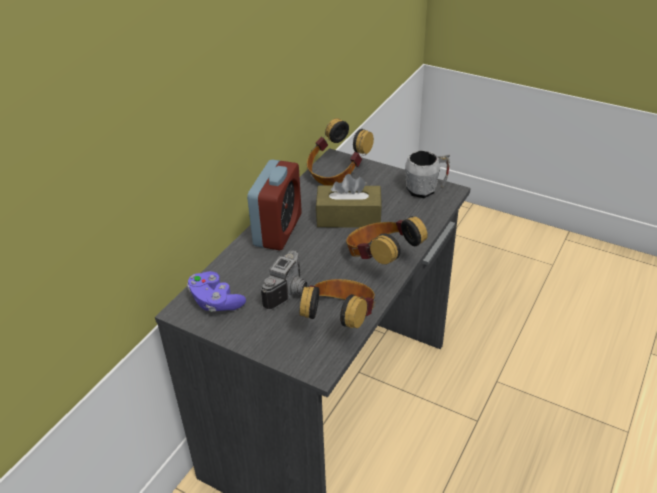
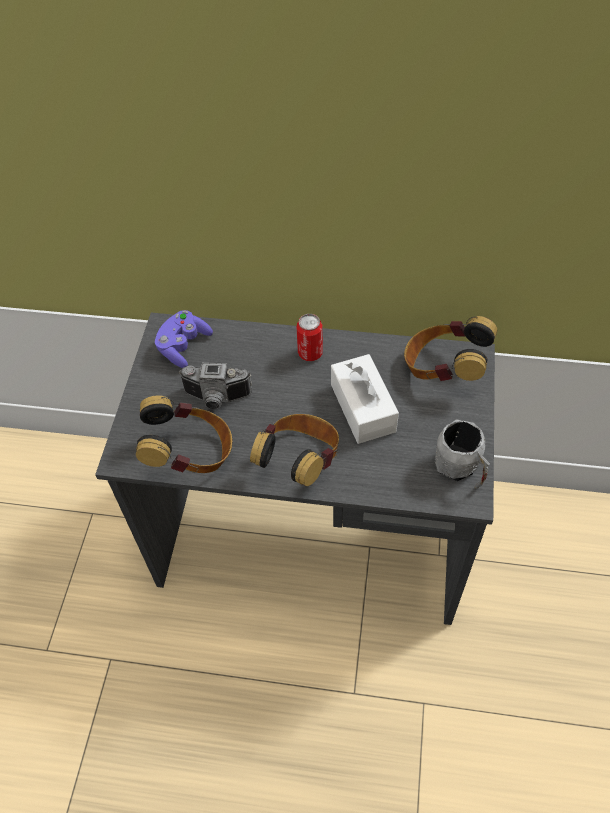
camera: 70 degrees right, 15 degrees up
(278, 230) = (310, 353): alarm clock -> can
(348, 217) = (363, 408): brown tissue box -> white tissue box

